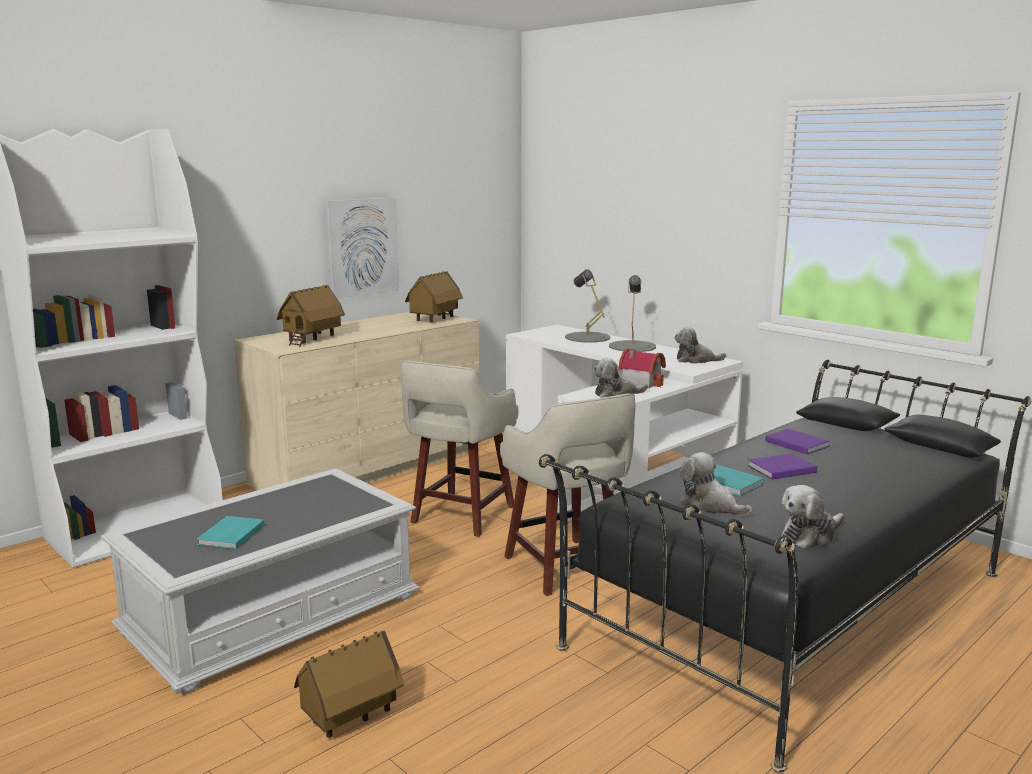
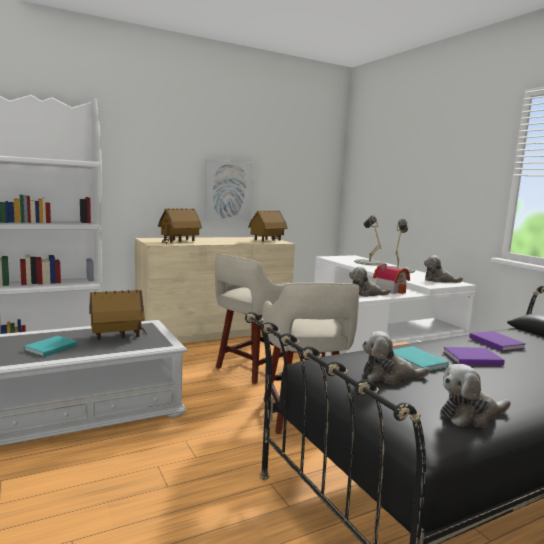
camera: 15 degrees right, 5 degrees down
(351, 717) = (72, 498): toy house -> toy house (117, 336)
(710, 506) = (389, 376): plush toy -> plush toy turned 60 degrees counterclockwise

